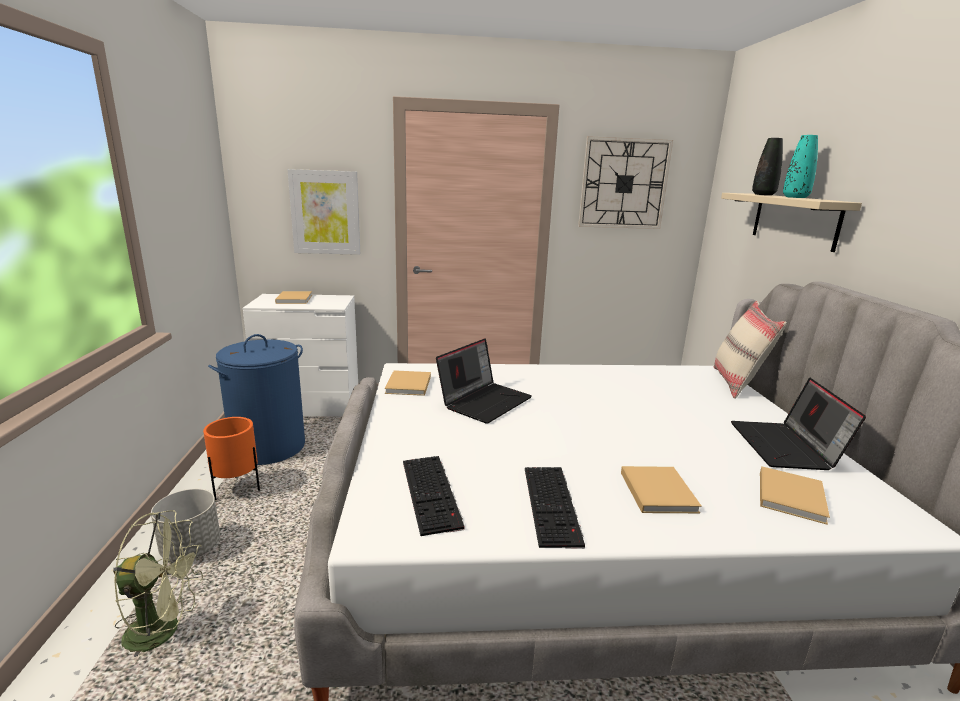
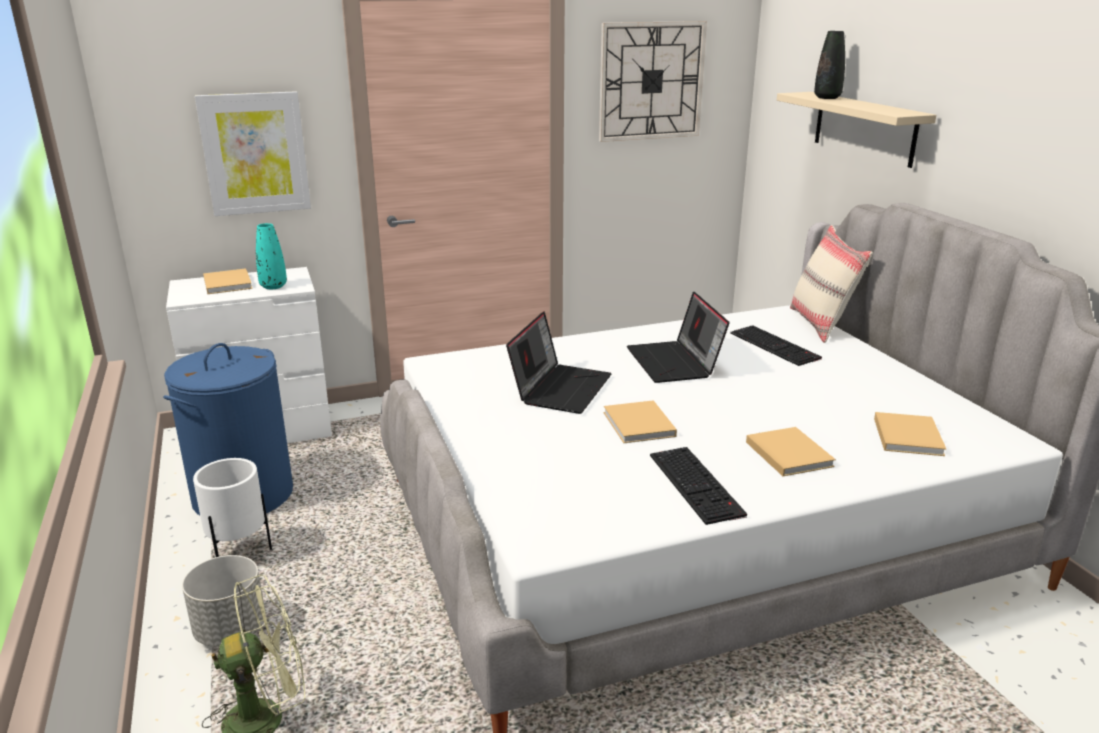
camera: 15 degrees left, 5 degrees up
(237, 490) = (239, 554): orange planter -> white planter
(408, 385) = (457, 383): beige book -> beige book (639, 425)
(432, 493) = (572, 496): keyboard -> keyboard (776, 346)
(786, 447) = (890, 388): laptop -> laptop (675, 363)
(795, 197) = (865, 105): turquoise vase -> turquoise vase (273, 286)

